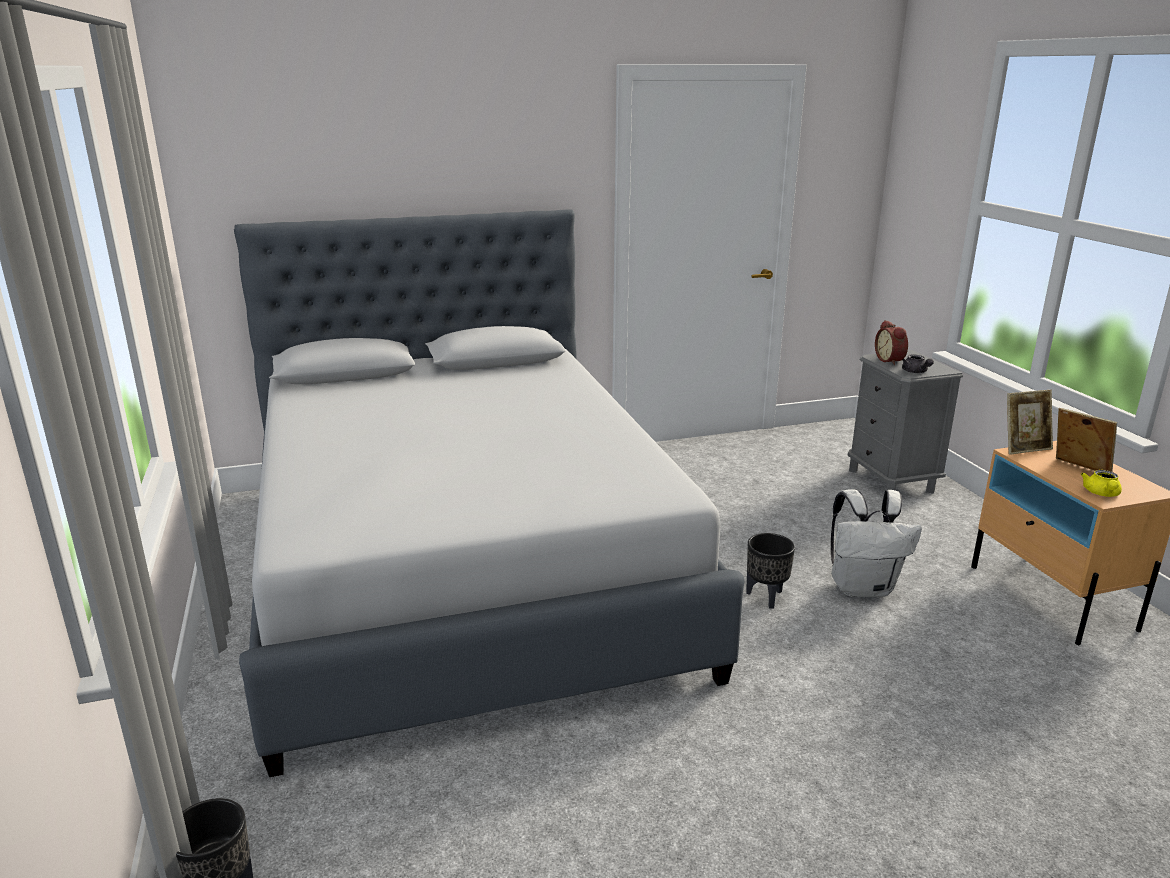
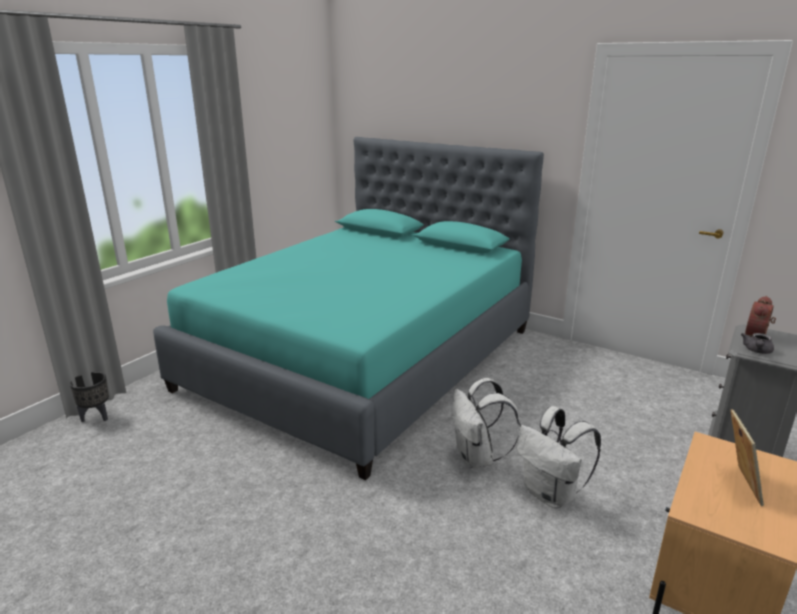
camera: 50 degrees right, 0 degrees up
(463, 569) = (364, 358): grey bed -> turquoise bed
(766, 597) = (477, 458): black planter -> white backpack
(1024, 448) = (728, 445): picture frame -> none
(1101, 494) = (702, 508): yellow teapot -> none

